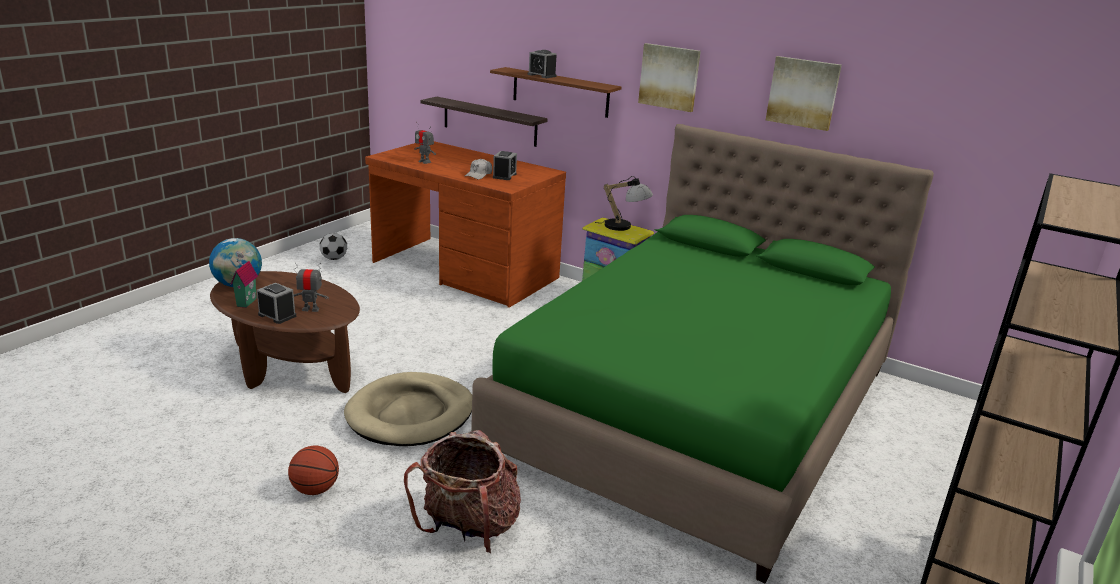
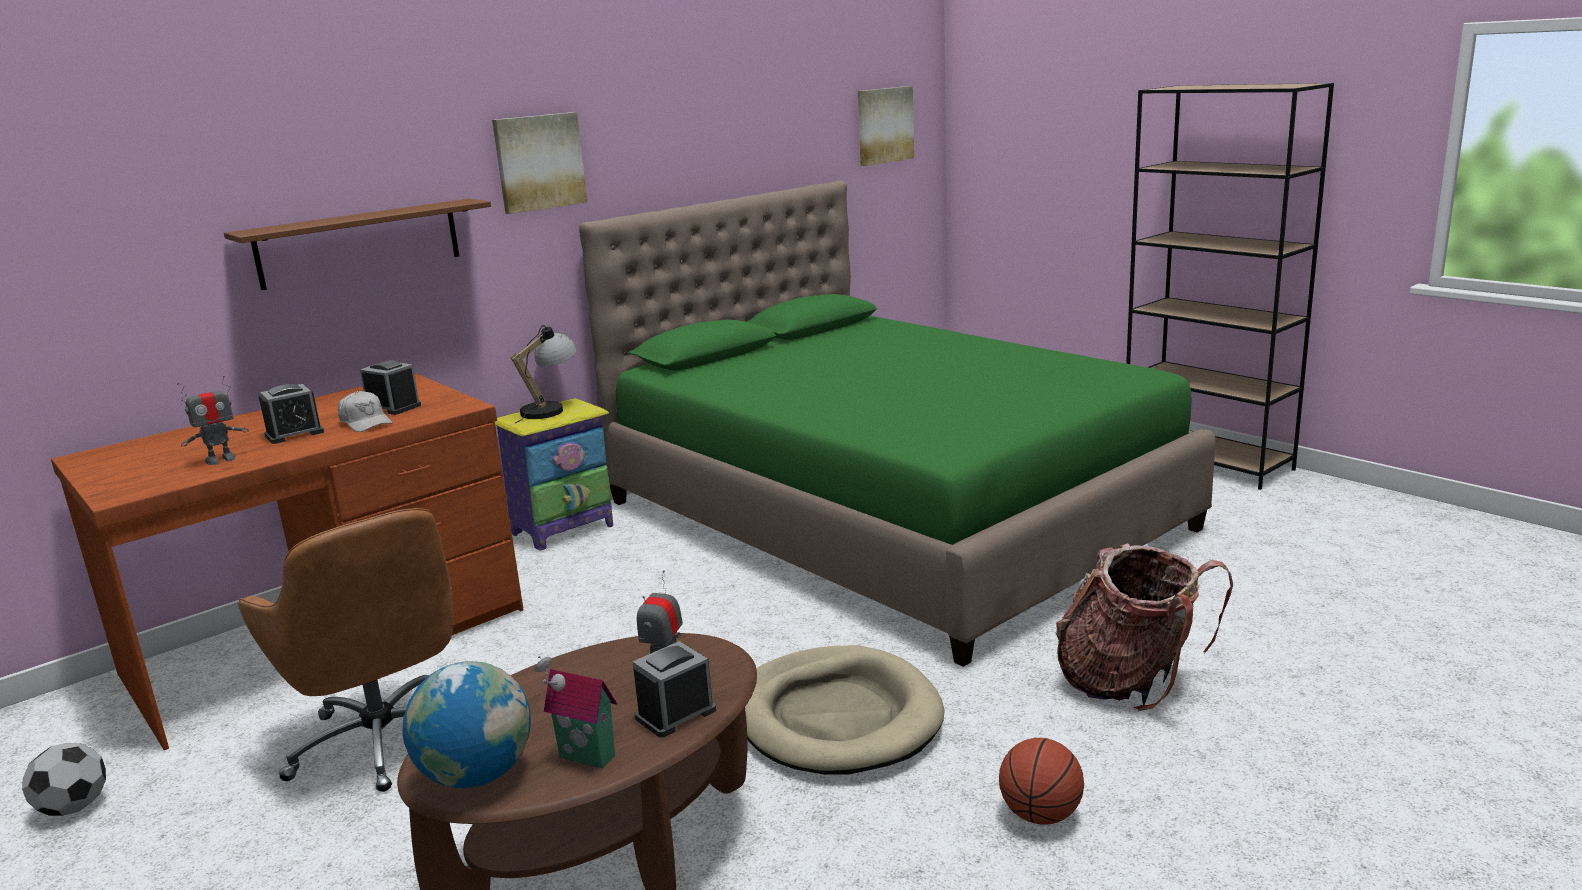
camera: 70 degrees left, 5 degrees down
(380, 301) = (380, 742): none -> brown office chair
(489, 121) = (212, 353): shelf -> none
(541, 75) = (338, 219): alarm clock -> alarm clock (294, 434)
(803, 93) = (702, 135): picture -> picture (884, 125)

